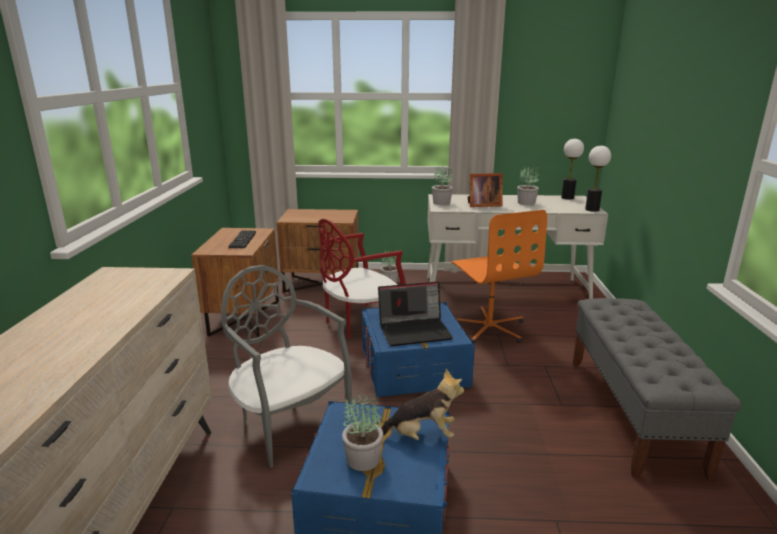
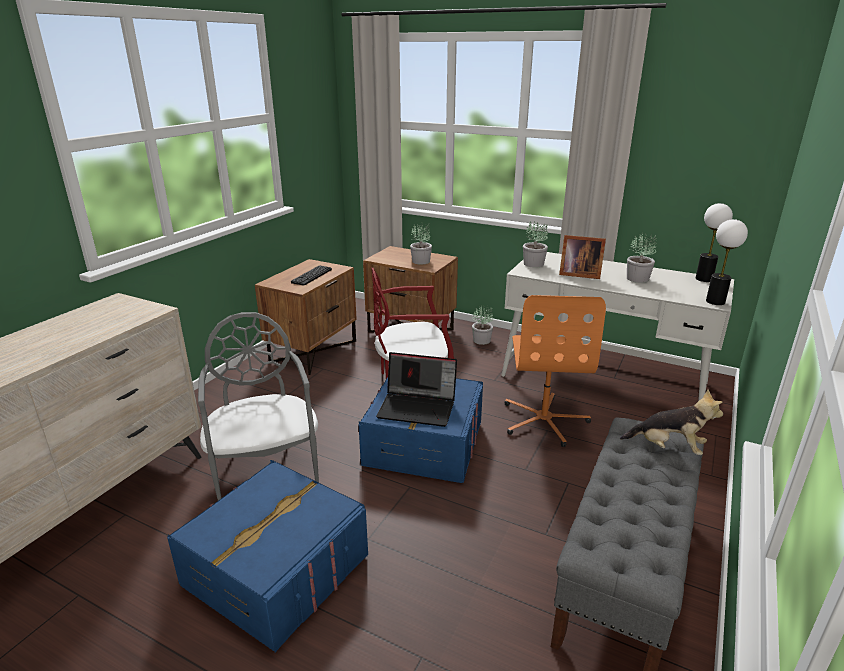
camera: 25 degrees right, 5 degrees up
(363, 458) = (246, 526): potted plant -> potted plant (421, 261)
(421, 436) = (315, 522): plush toy -> plush toy (668, 448)

